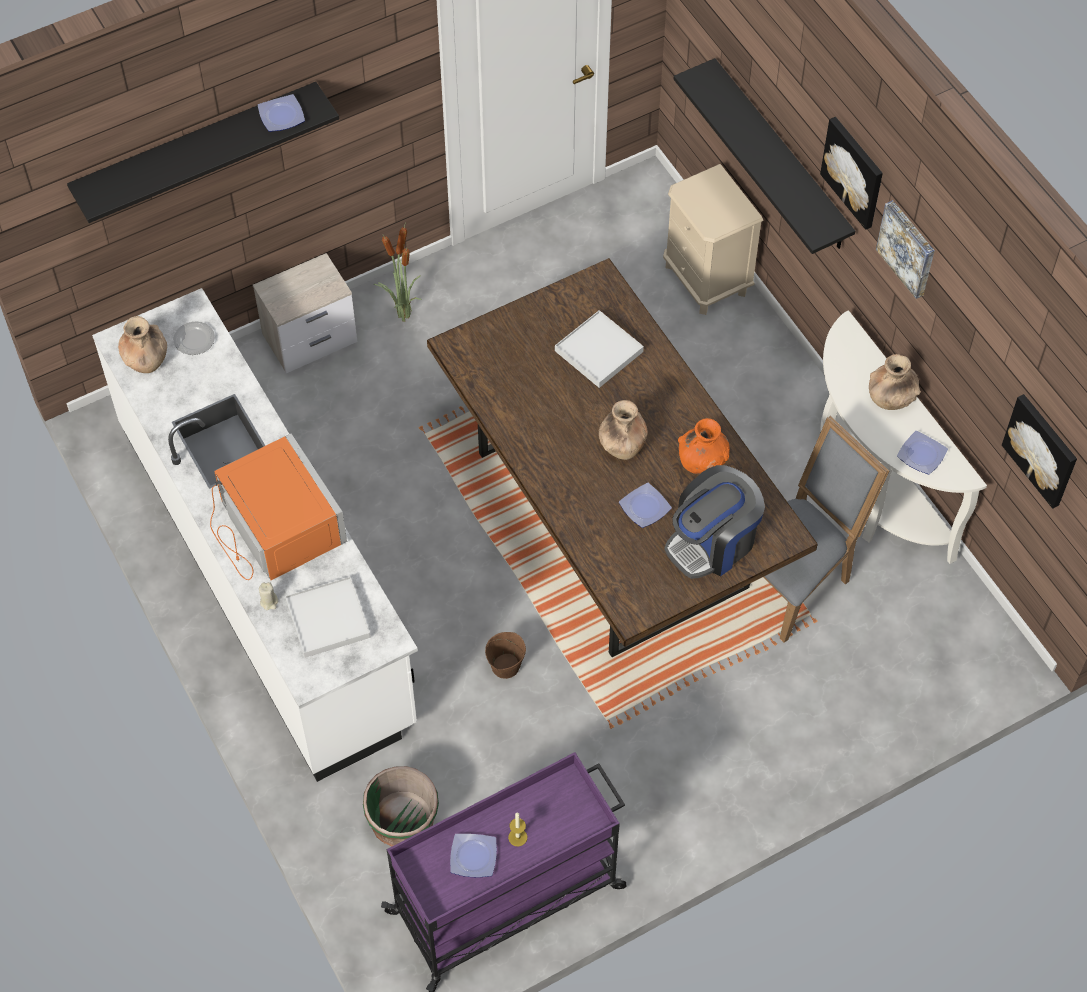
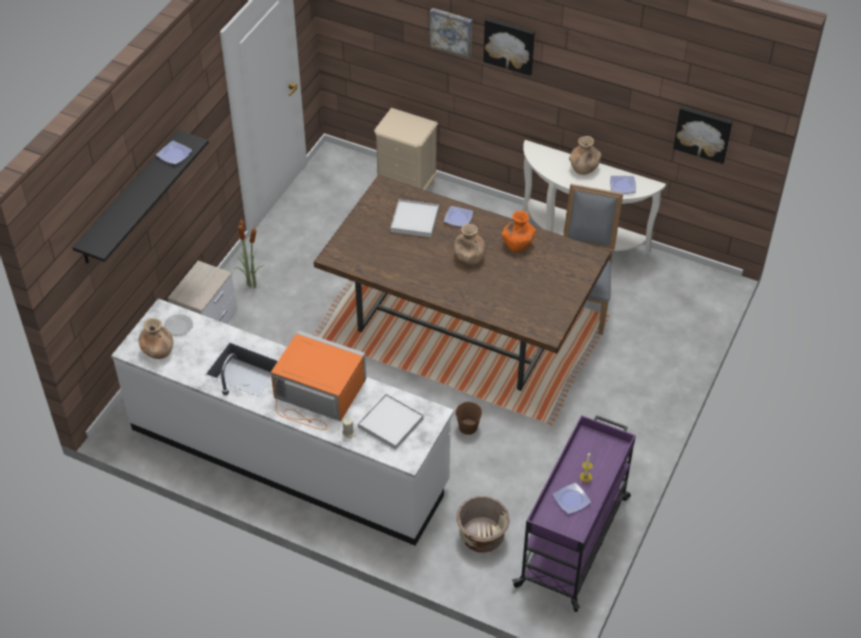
camera: 35 degrees left, 10 degrees down
(402, 821) = (481, 536): green planter -> beige planter
(645, 506) = (508, 280): plate -> plate (458, 218)
(712, 542) = (558, 278): coffee machine -> none
(781, 157) = (442, 73): black shelf -> none
(908, 248) = (565, 68): picture -> picture (451, 31)

